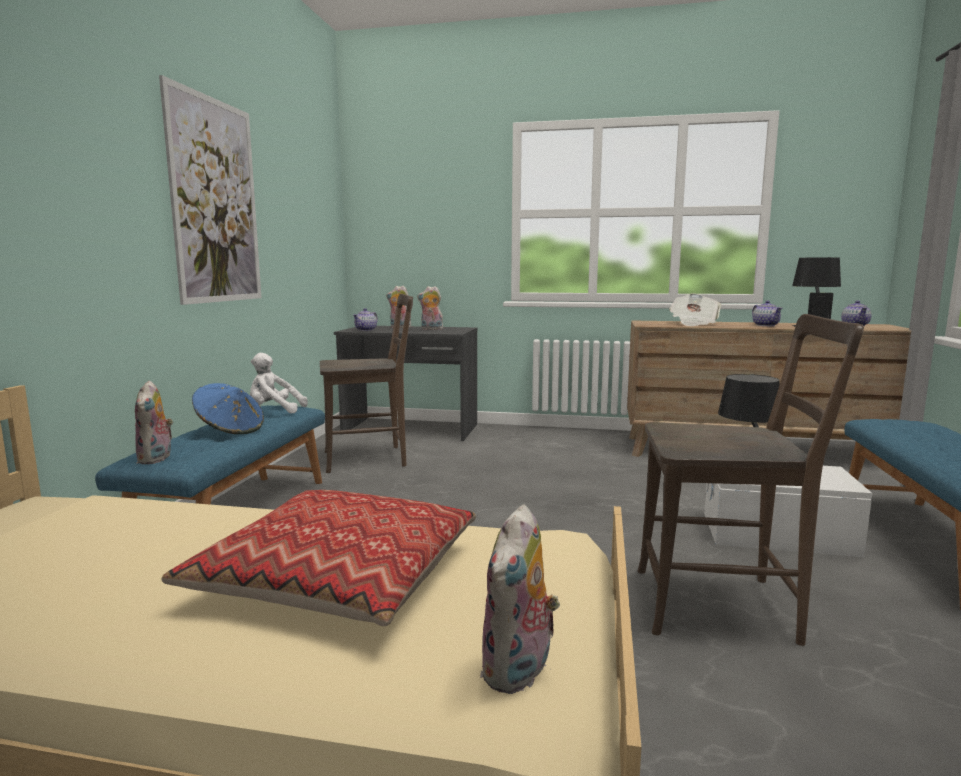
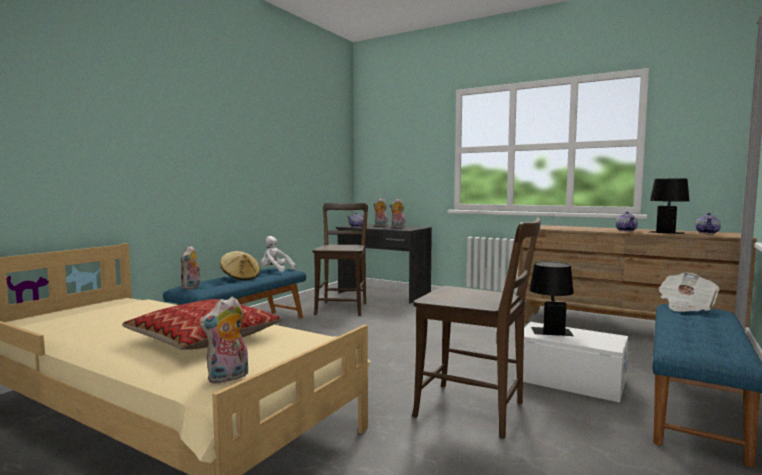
camera: 20 degrees right, 5 degrees down
(215, 202) = (253, 150): picture -> none
(230, 430) = (240, 277): blue hat -> beige hat
(370, 458) = (342, 308): brown chair -> brown chair turned 90 degrees counterclockwise
(693, 324) = (570, 228): newspaper -> newspaper (686, 306)

